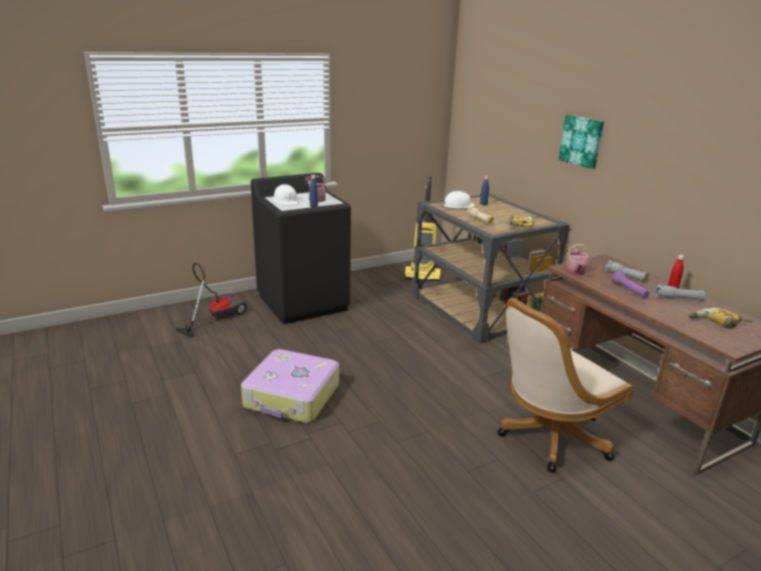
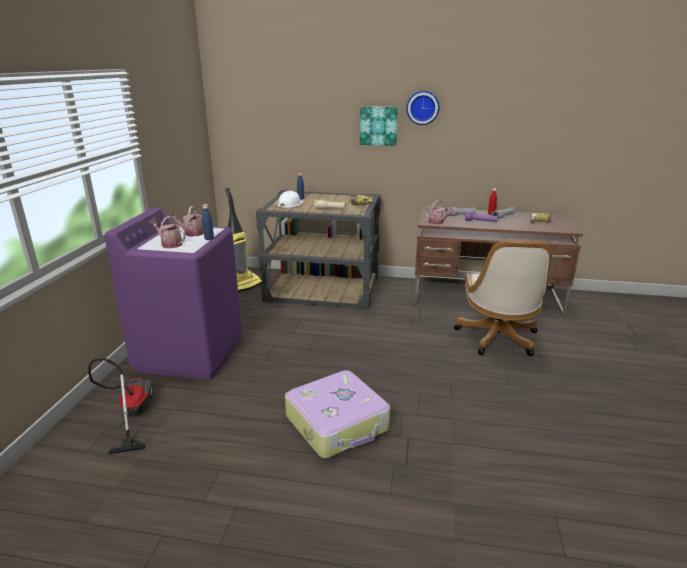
camera: 50 degrees left, 0 degrees up
(286, 201) = (169, 244): white hard hat -> watering can
(303, 302) = (190, 353): black washing machine -> purple washing machine
(630, 126) = (423, 107): none -> wall clock

